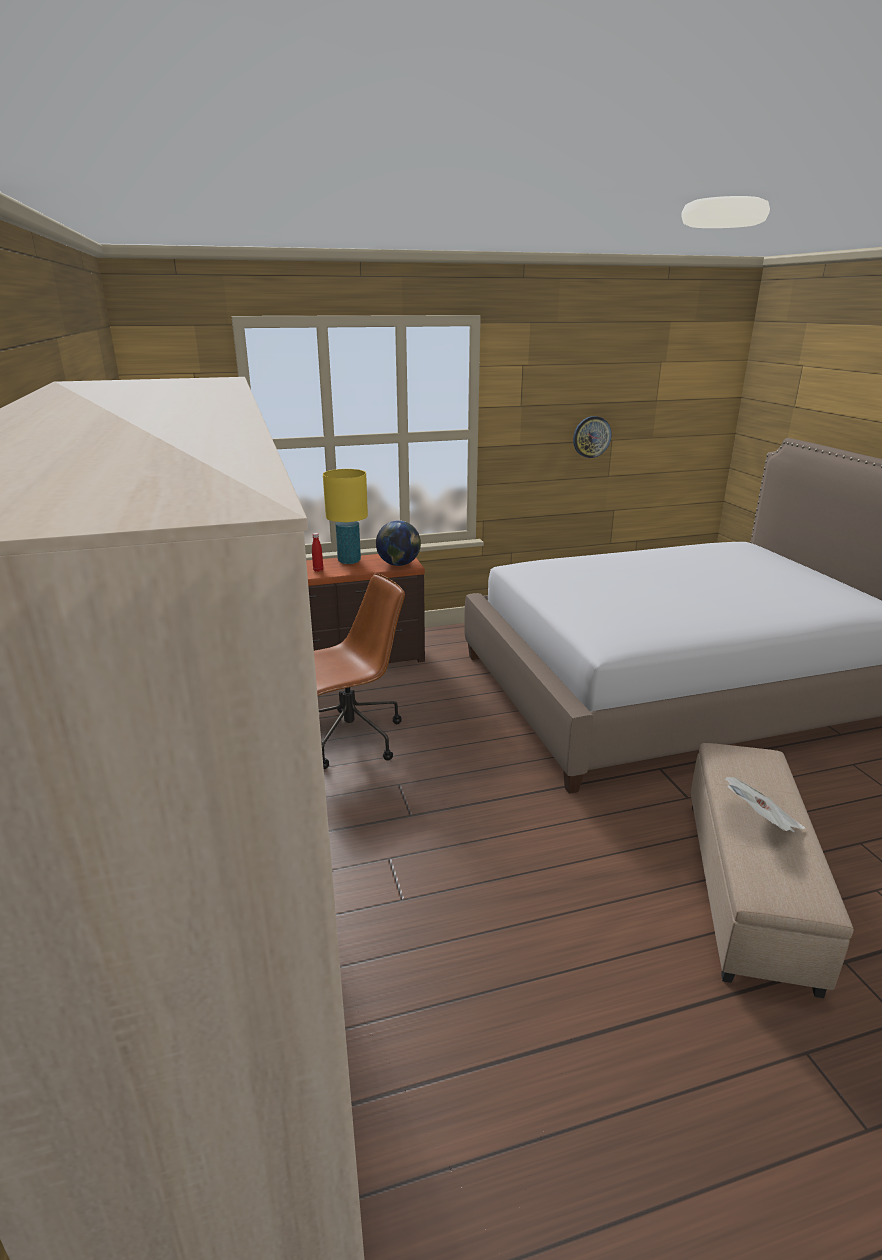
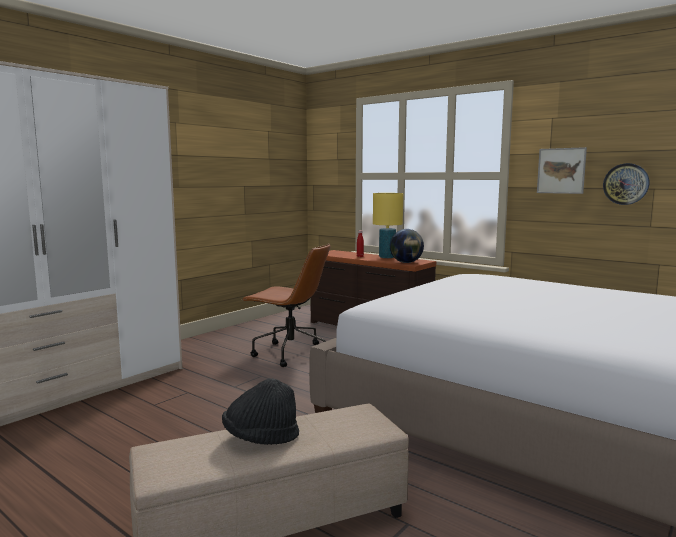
camera: 55 degrees right, 15 degrees down
(534, 426) = (561, 171): none -> picture
(761, 822) = (261, 438): newspaper -> black hat

